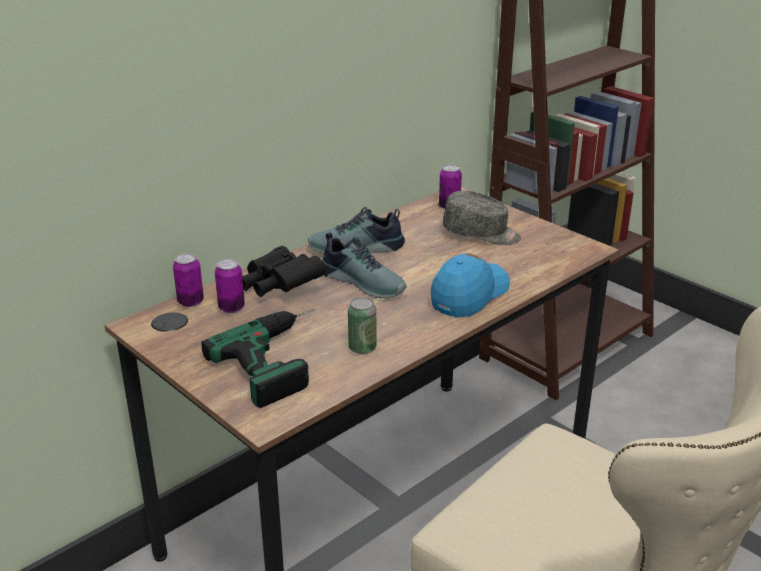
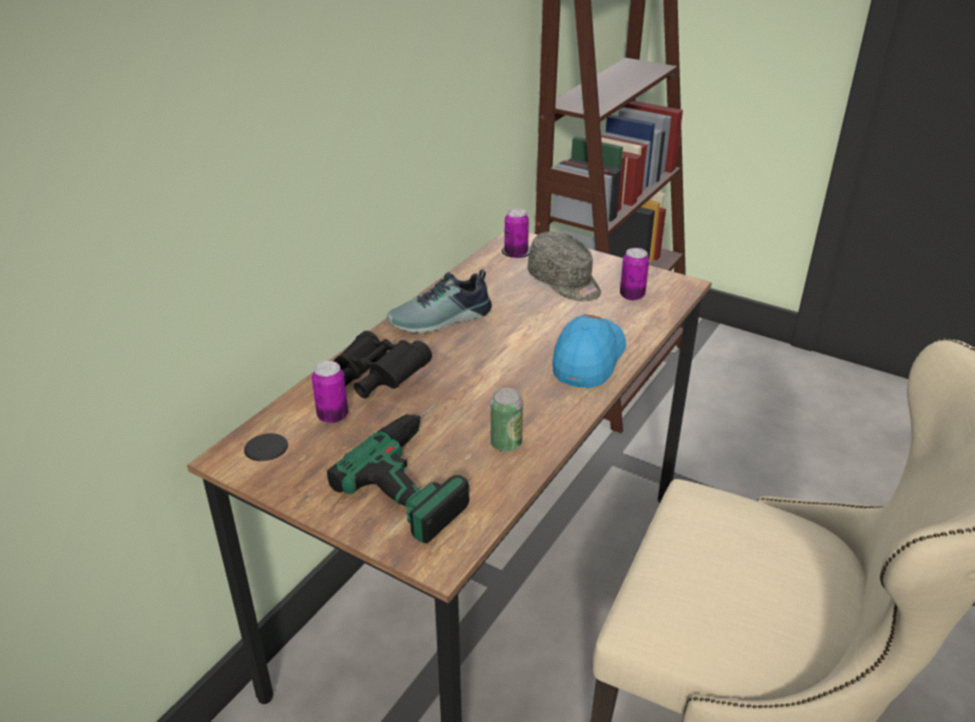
camera: 15 degrees left, 5 degrees up
(190, 302) = (281, 416): can -> can (632, 295)
(364, 282) = (468, 359): shoe -> none
(481, 234) = (565, 282): grey cap -> grey cap turned 45 degrees clockwise

